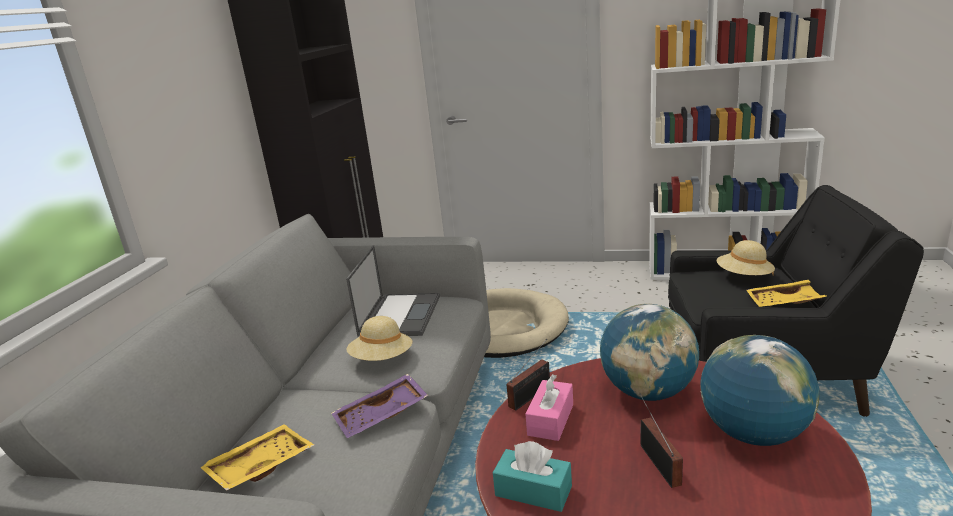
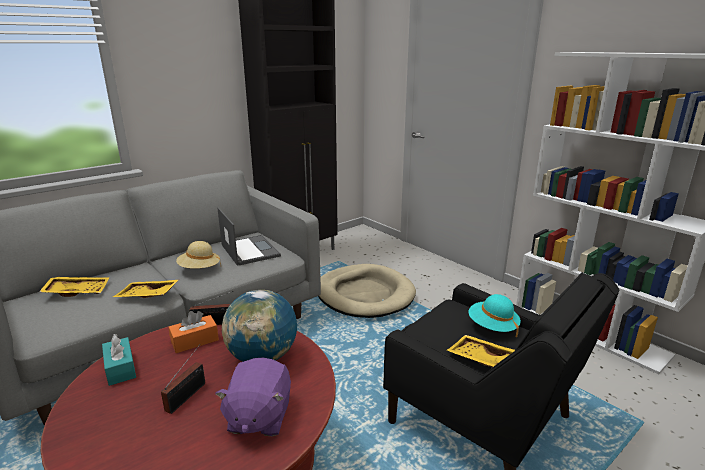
camera: 35 degrees right, 0 degrees up
(382, 416) = (147, 296): purple tray -> yellow tray
(400, 315) = (249, 250): laptop -> laptop turned 75 degrees counterclockwise
(550, 420) = (195, 341): pink tissue box -> orange tissue box
(744, 277) = (492, 327): beige hat -> turquoise hat
(753, 434) = (258, 417): globe -> purple plush toy

